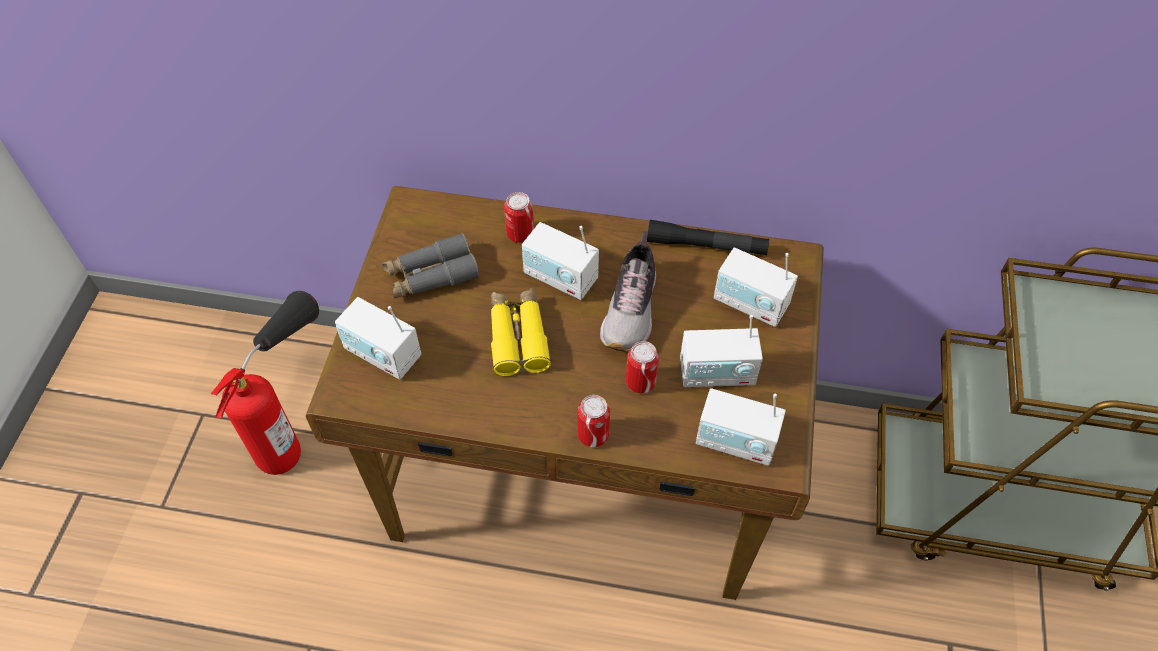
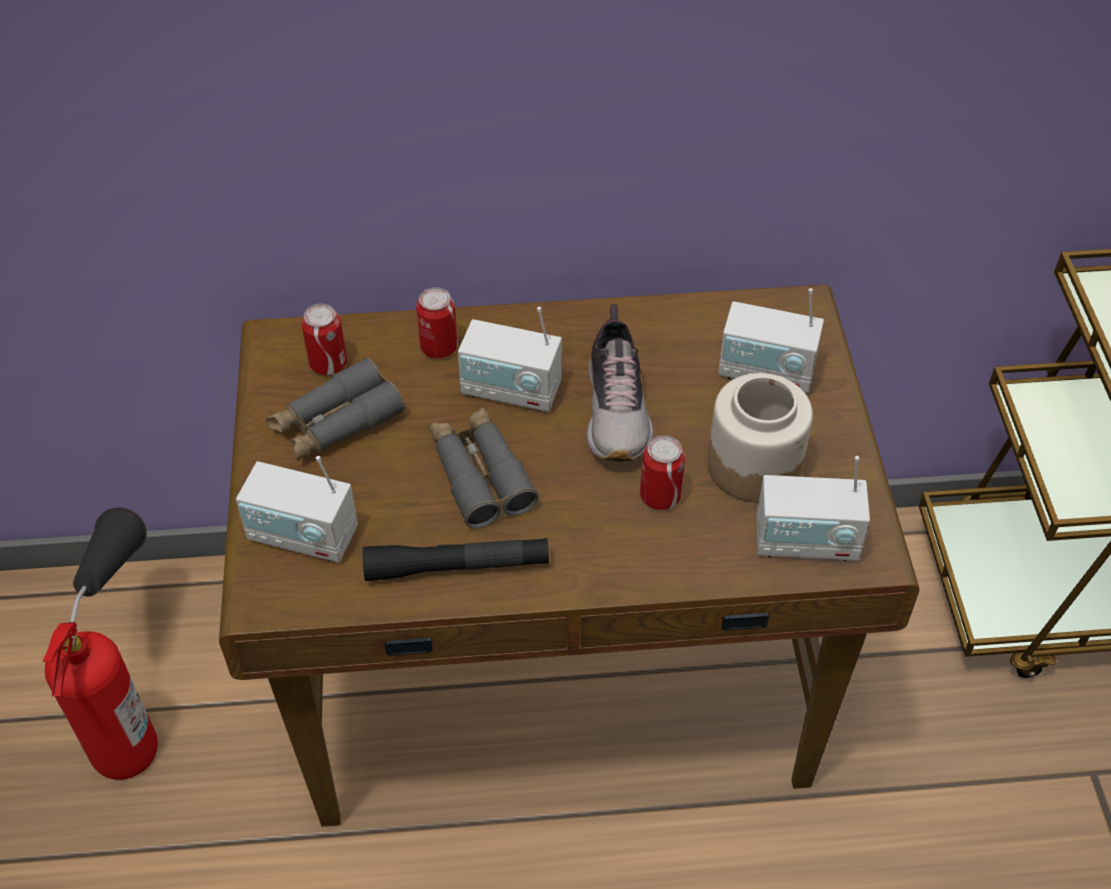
camera: 15 degrees left, 5 degrees down
(518, 336) = (480, 475): yellow binoculars -> grey binoculars
(593, 434) = (621, 574): can -> can (328, 363)
(706, 245) = (686, 314): black flashlight -> black flashlight (457, 567)
(717, 373) = (754, 465): radio -> jar

